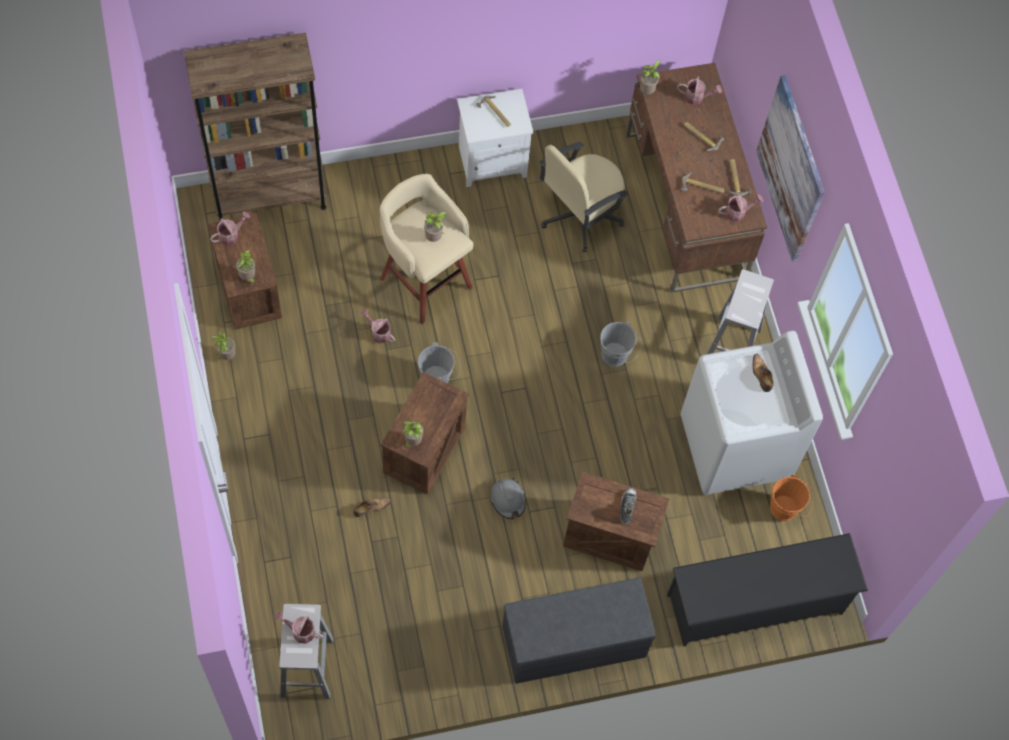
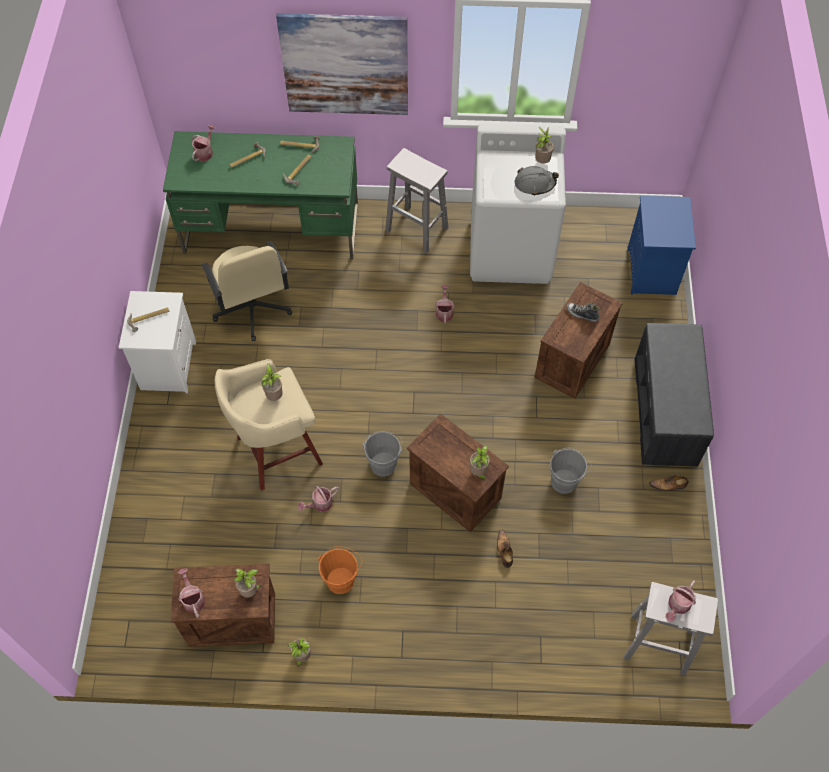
camera: 70 degrees left, 5 degrees down
(269, 197) = (130, 577): brown bookcase -> none
(508, 500) = (521, 431): grey hard hat -> grey hard hat (534, 184)
(617, 356) = (403, 314): grey bucket -> grey bucket (566, 480)
(647, 91) = (183, 186): potted plant -> potted plant (541, 161)
(685, 207) = (272, 228): brown desk -> green desk
(738, 212) = (333, 152): watering can -> watering can (444, 312)
(755, 604) = (652, 272): black shoe rack -> blue nightstand
(761, 375) = (507, 164): shoe -> shoe (668, 485)
(786, 509) = (573, 230): orange bucket -> orange bucket (342, 578)

